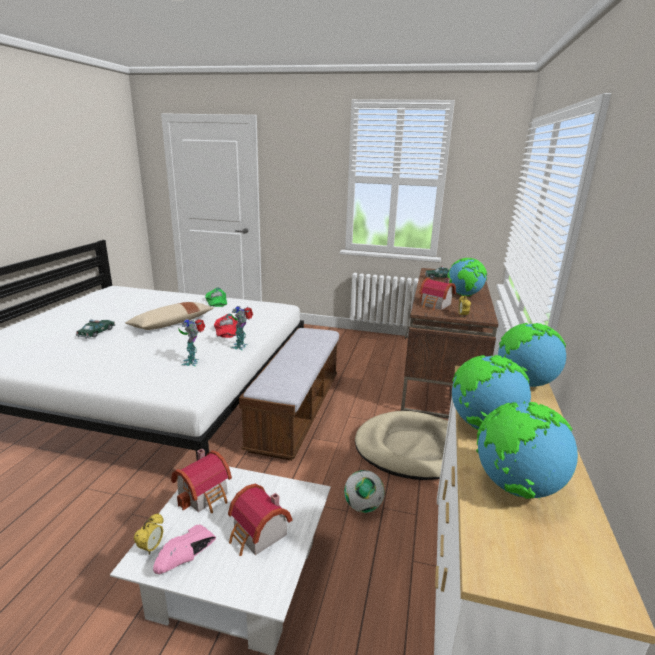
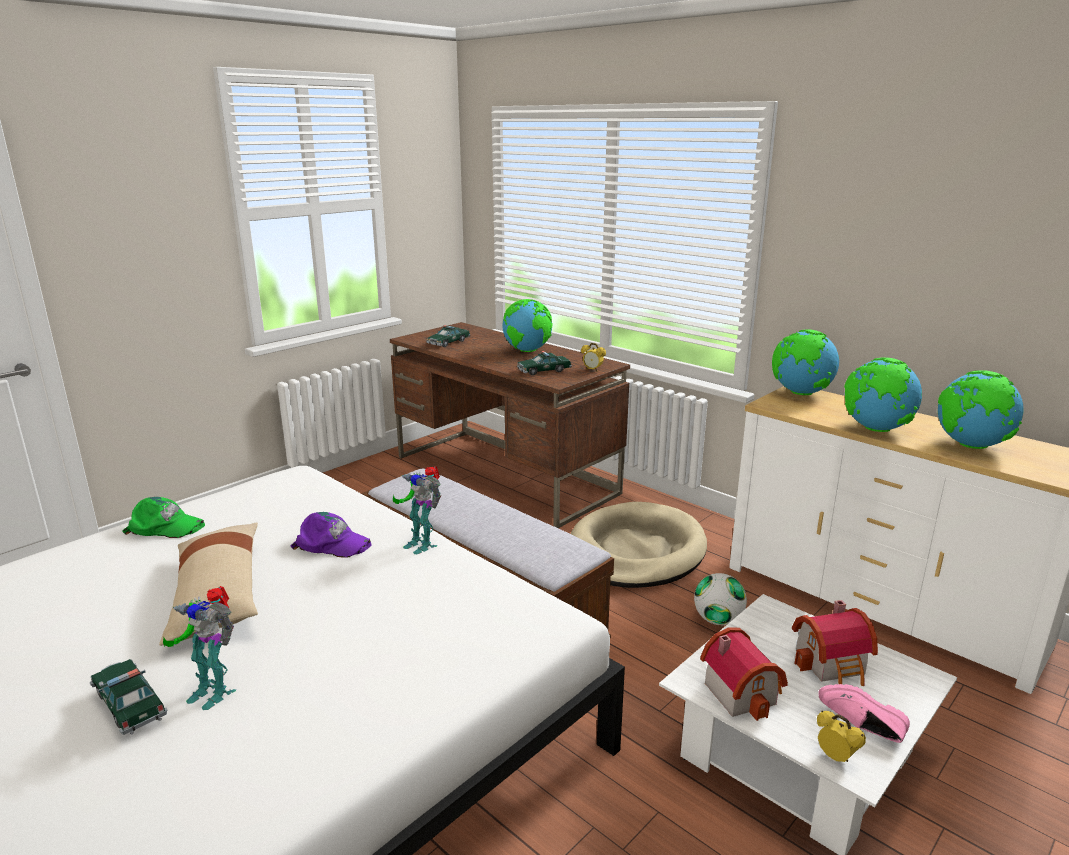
camera: 60 degrees left, 0 degrees up
(188, 559) = (861, 727): pink shoe -> pink shoe turned 150 degrees clockwise
(193, 362) = (435, 599): toy robot -> toy robot (213, 690)
(226, 330) = (332, 544): red cap -> purple cap
(435, 305) = (544, 371): toy house -> toy car

